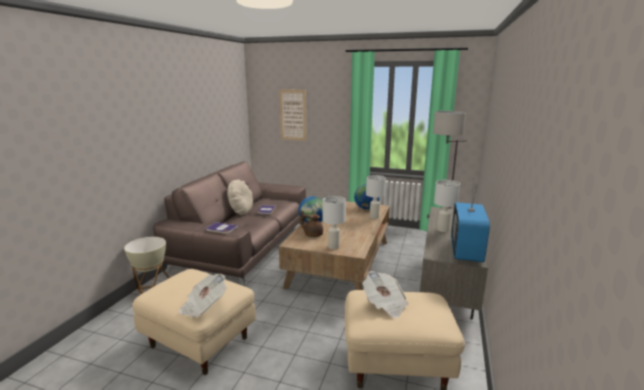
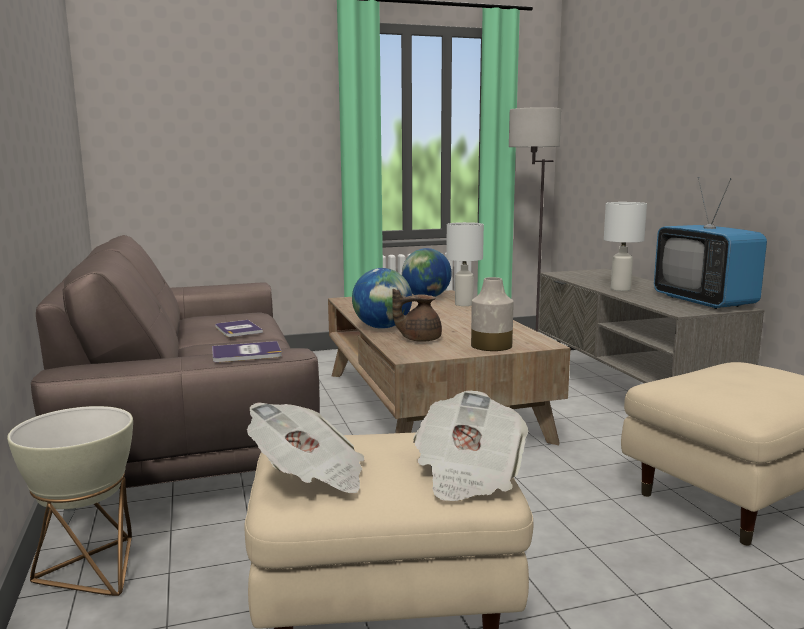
camera: 35 degrees left, 5 degrees down
(241, 212) = (187, 342): beige pillow -> none
(293, 115) = (203, 133): picture -> none
(333, 247) = (492, 345): white table lamp -> beige vase
(385, 304) = (724, 383): newspaper -> newspaper (310, 476)

